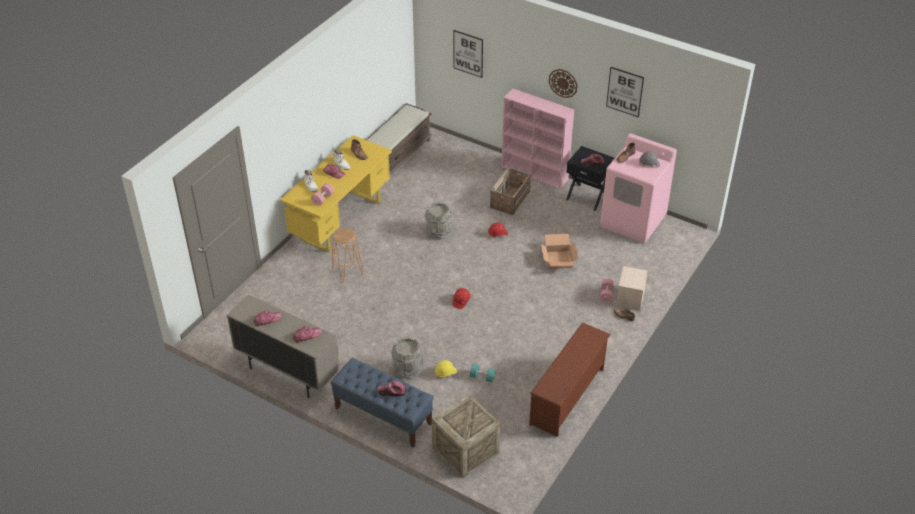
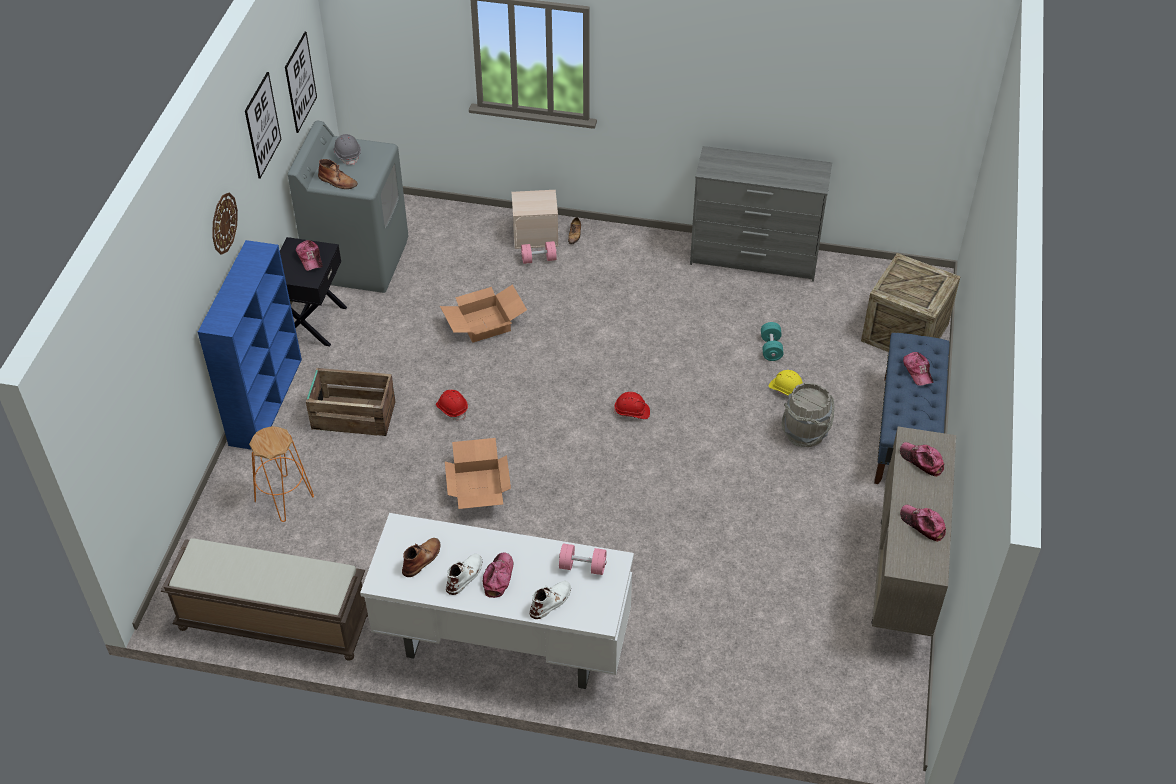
camera: 110 degrees left, 5 degrees up
(341, 220) = (502, 644): yellow desk -> white desk
(347, 271) = (635, 582): orange stool -> orange stool (283, 498)
(439, 232) = (477, 487): grey bucket -> cardboard box
(468, 53) = (142, 379): picture -> picture (300, 82)
(535, 173) = (266, 400): pink bookcase -> blue bookcase
(568, 397) = (754, 258): brown shoe rack -> grey dresser
(633, 221) = (358, 260): pink washing machine -> grey washing machine

